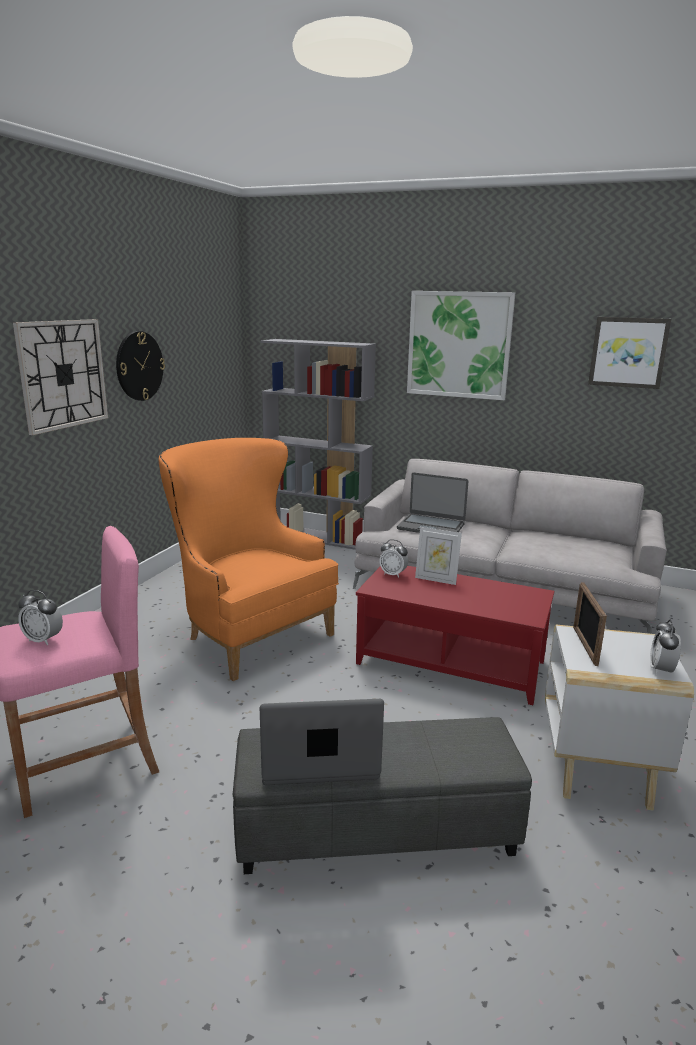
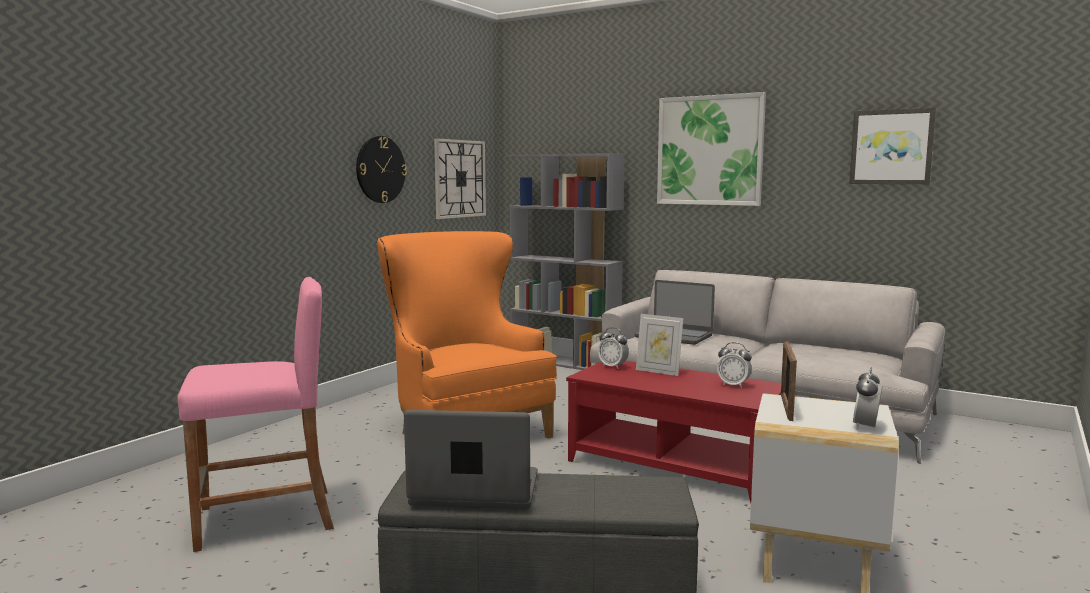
camera: 10 degrees right, 10 degrees down
(43, 640) = (230, 372): alarm clock -> alarm clock (733, 385)
(63, 374) = (301, 167): wall clock -> wall clock (460, 178)

